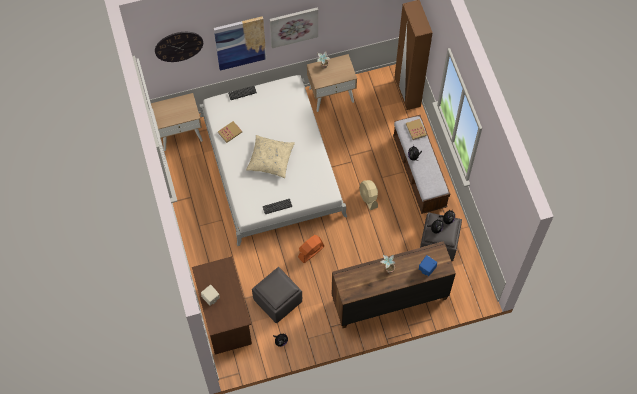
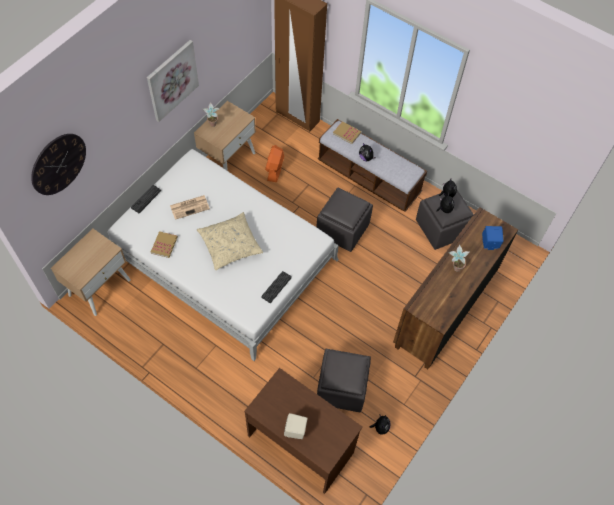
camera: 40 degrees left, 5 degrees down
(240, 42) = (124, 129): picture -> none
(265, 116) = (190, 207): none -> newspaper
(311, 252) = (333, 316): orange fan -> orange fan (275, 170)
(368, 198) = (343, 229): beige fan -> grey ottoman

